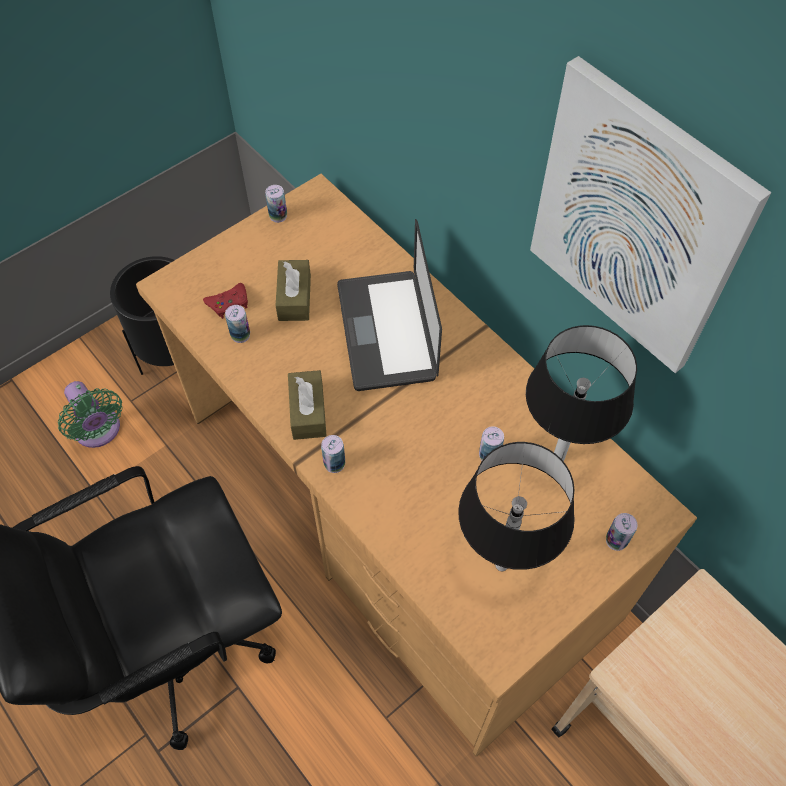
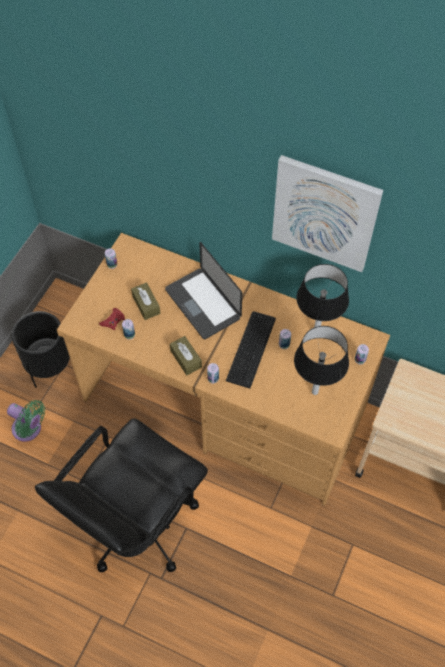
camera: 25 degrees left, 0 degrees up
(430, 440) = (253, 348): none -> keyboard

